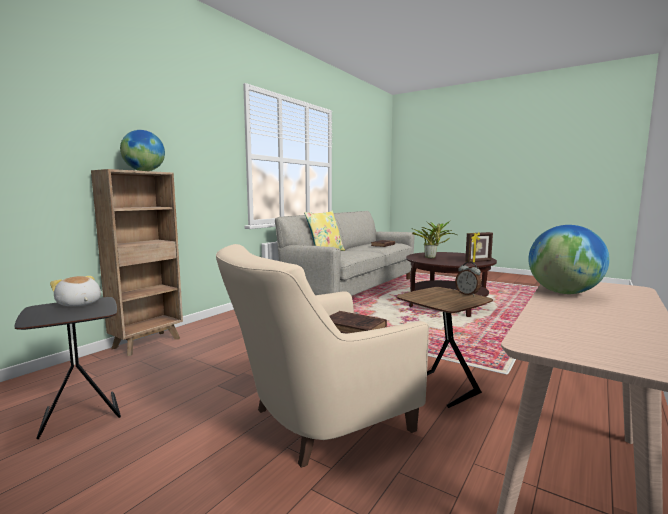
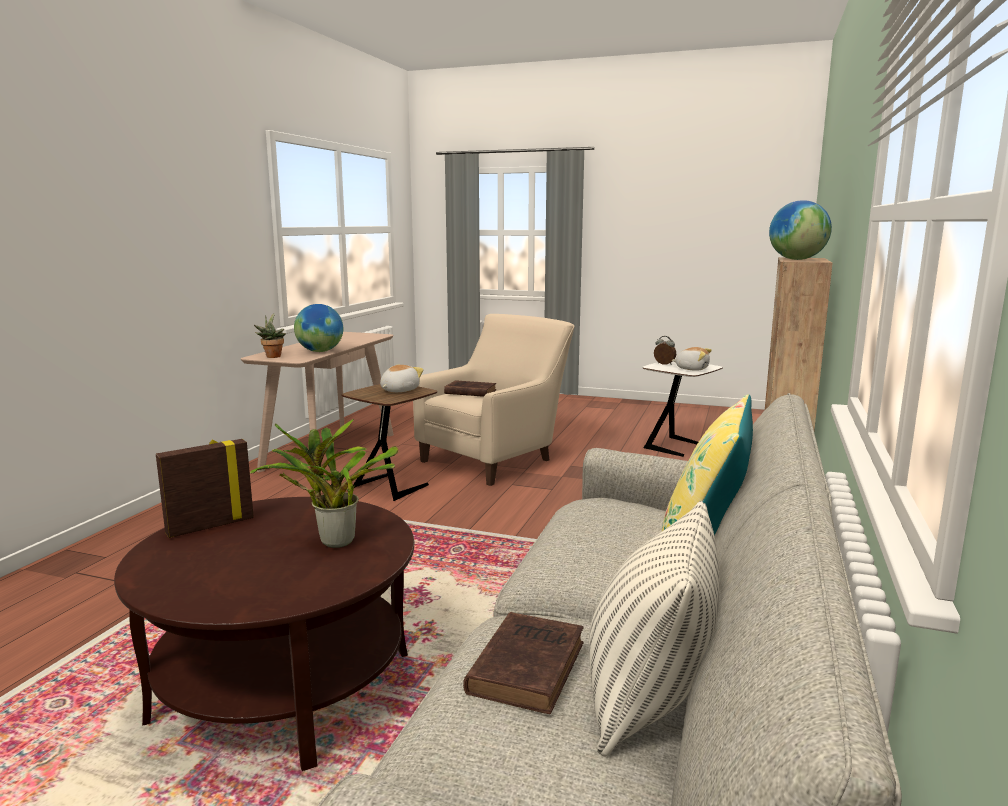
camera: 165 degrees right, 5 degrees up
(80, 413) = (677, 447): black side table -> white side table
(363, 245) = (648, 698): none -> pillow
(435, 298) = (399, 390): none -> plush toy
(468, 294) = (362, 396): alarm clock -> alarm clock (664, 364)
(612, 288) = (272, 356): none -> potted plant

